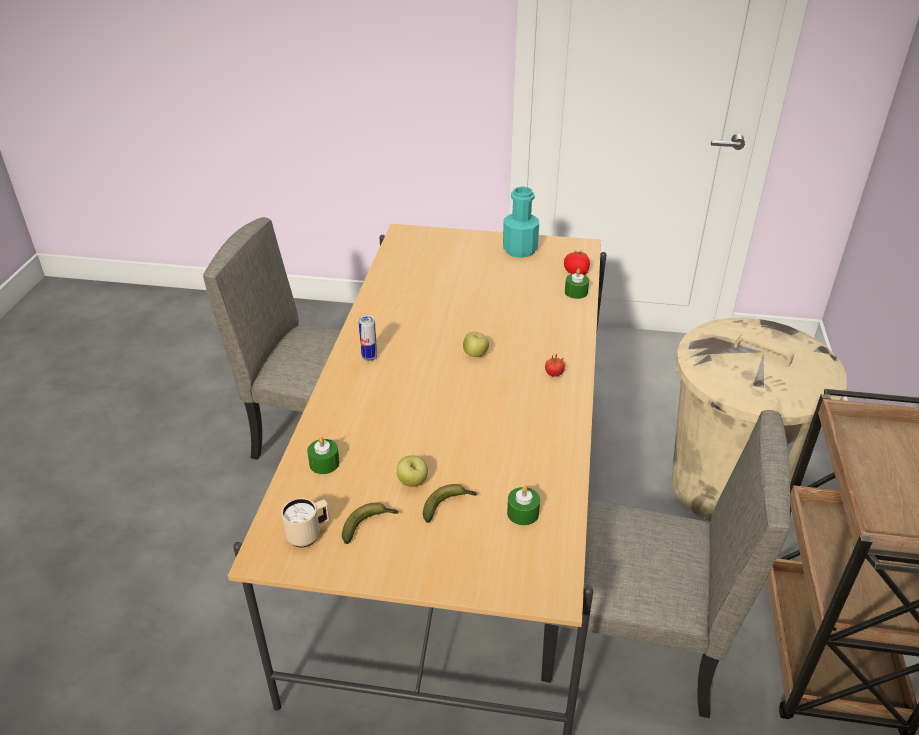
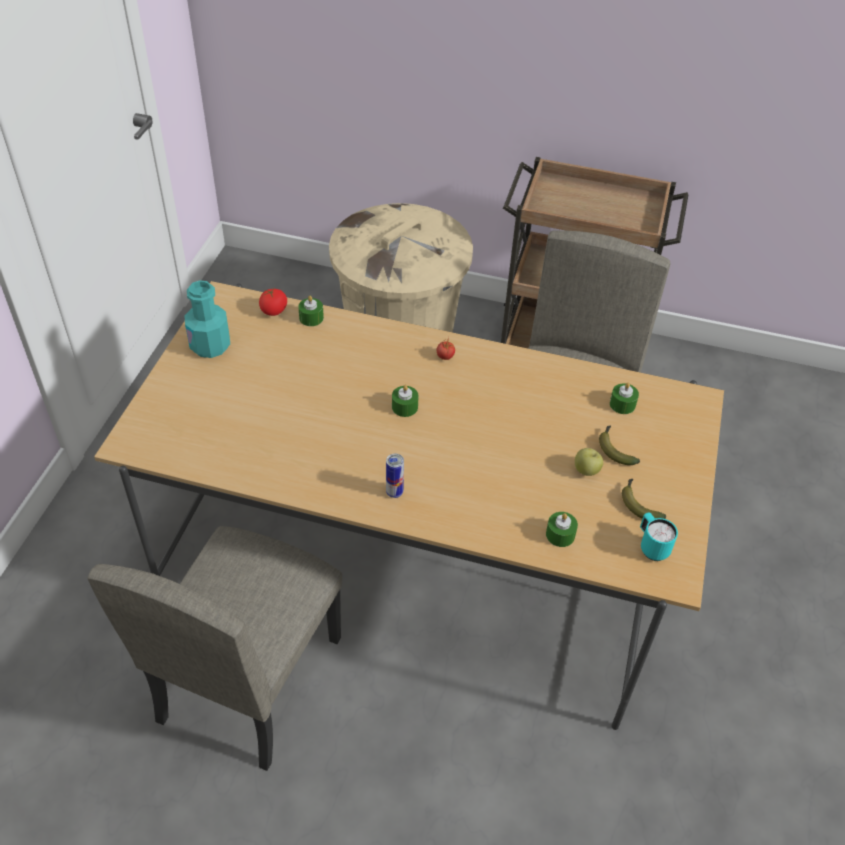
camera: 85 degrees left, 10 degrees up
(309, 535) = (651, 547): beige mug -> turquoise mug
(475, 354) = (404, 407): apple -> green candle

